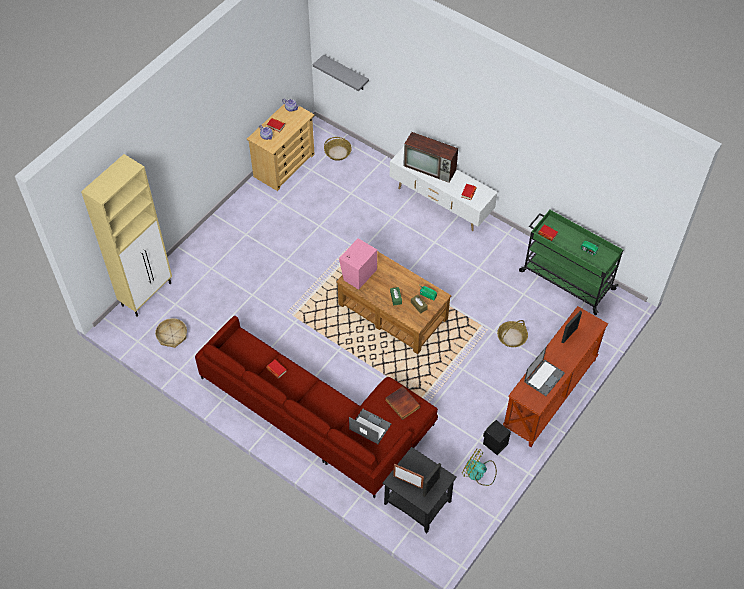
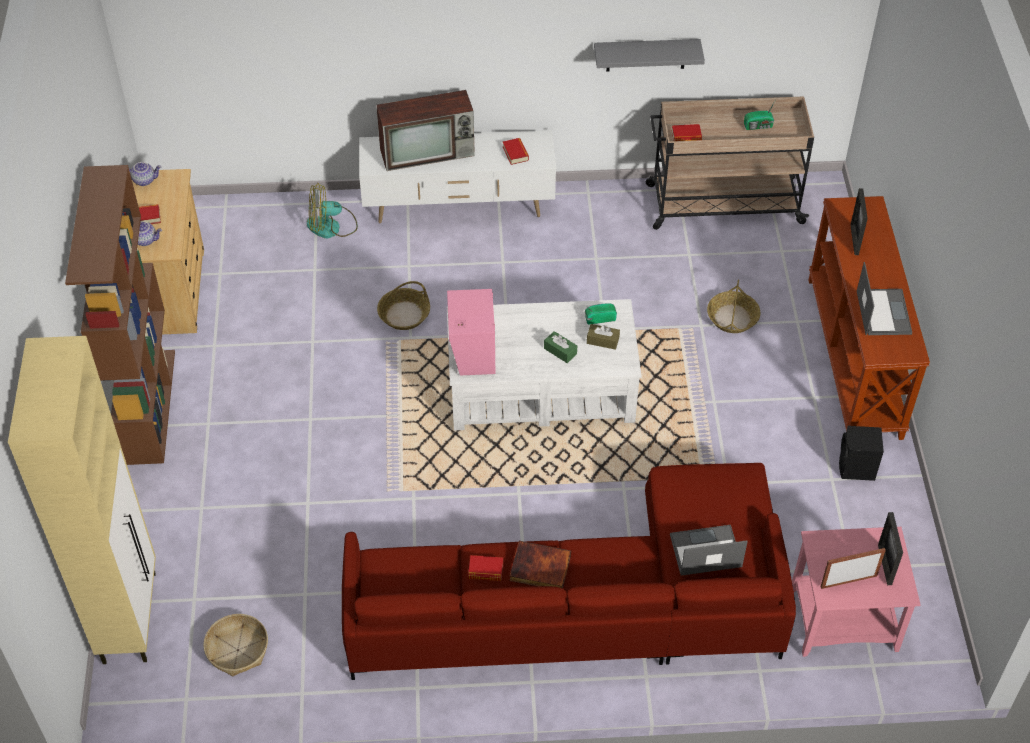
camera: 40 degrees left, 5 degrees down
(230, 211) = (148, 406): none -> brown bookcase
(338, 152) = (238, 226): basket -> basket (404, 314)
(346, 73) = (205, 74): grey shelf -> grey shelf (646, 55)
(392, 311) = (540, 388): brown coffee table -> white coffee table
(401, 404) = (715, 489): book -> book (539, 569)
(417, 503) = (843, 621): black side table -> pink side table
(479, 473) = (877, 520): fan -> fan (331, 226)
(565, 280) = (722, 204): green cart -> beige cart

